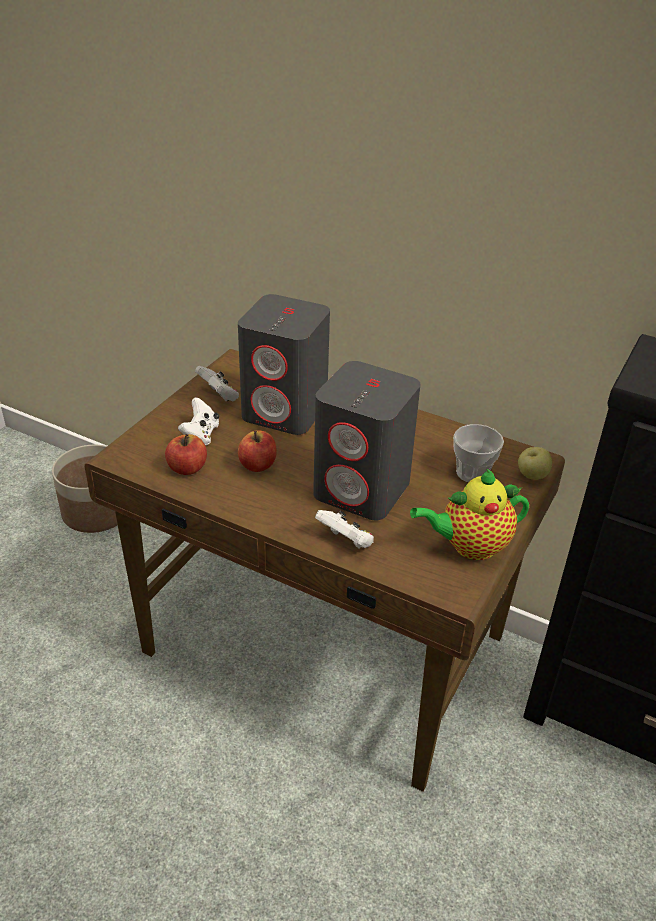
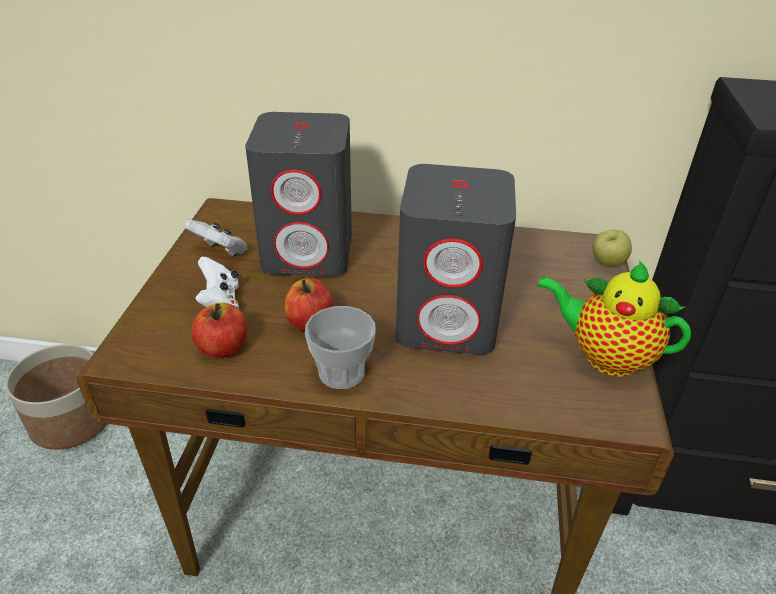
camera: 20 degrees left, 0 degrees up
(346, 541) = (469, 390): white game controller -> none
(469, 546) = (604, 356): teapot -> teapot turned 60 degrees clockwise
(472, 473) = (549, 274): cup -> cup (341, 372)

